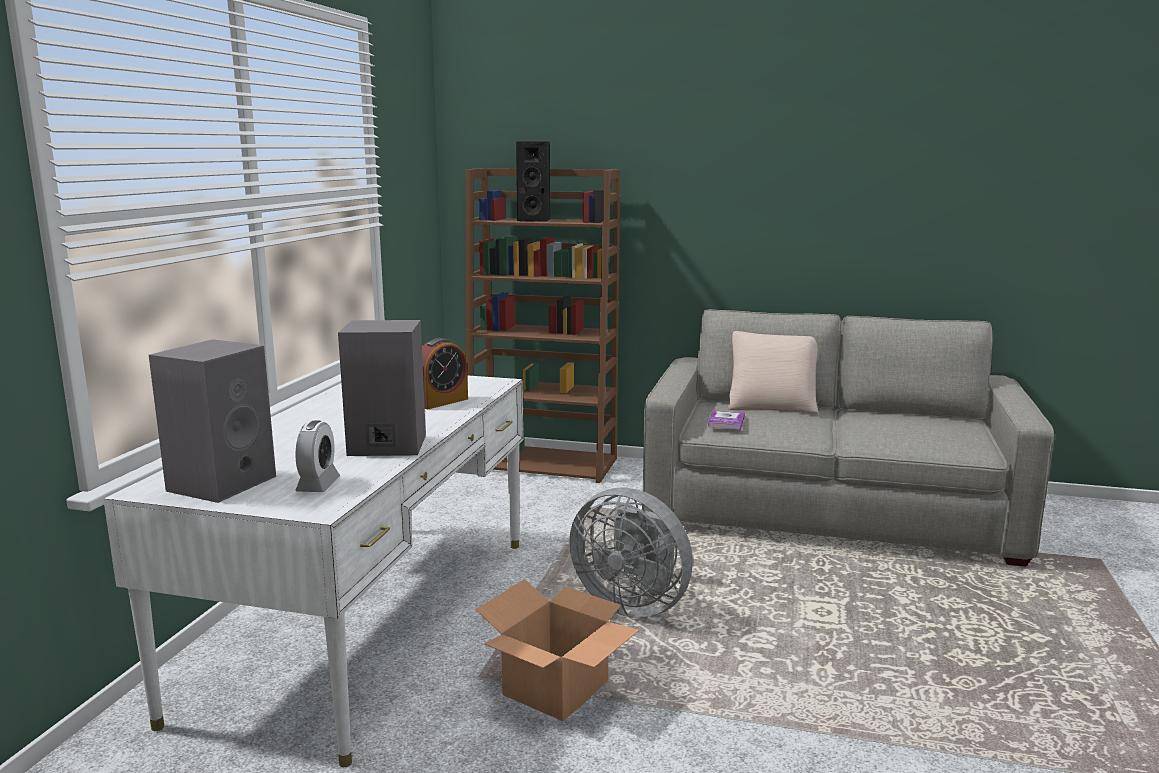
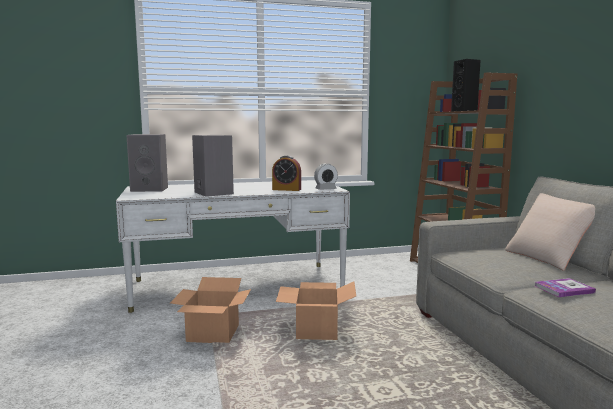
camera: 60 degrees right, 5 degrees down
(318, 485) = (156, 194): alarm clock -> alarm clock (325, 189)
(633, 604) = (317, 331): grey fan -> cardboard box
(726, 421) = (473, 252): book -> book (564, 289)

